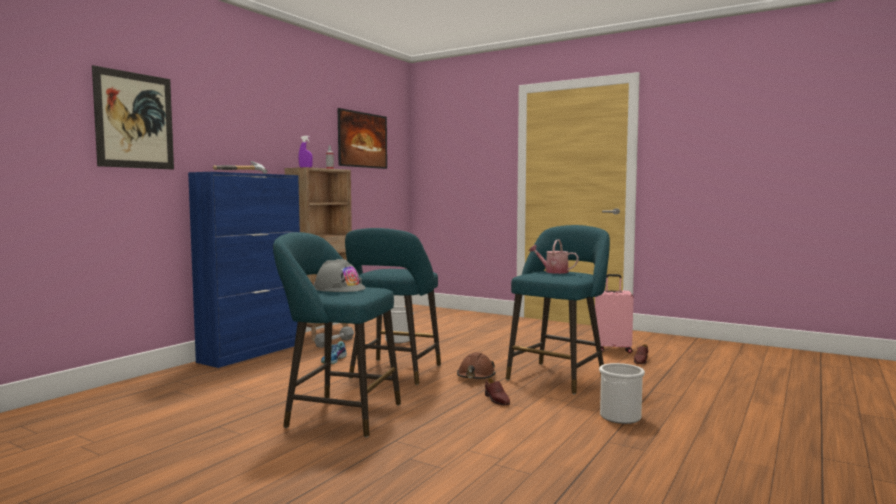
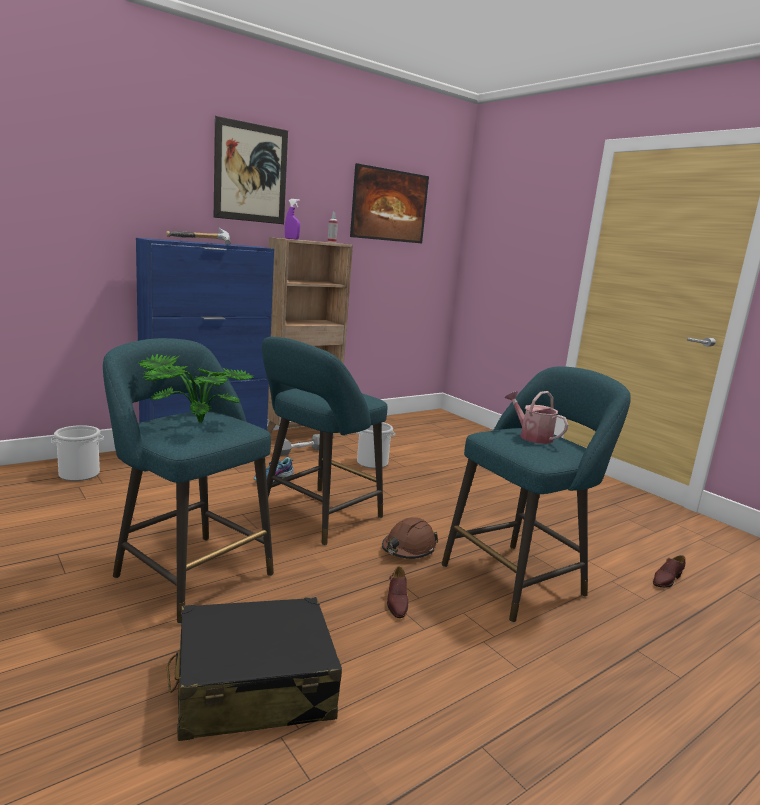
camera: 20 degrees right, 10 degrees up
(134, 120) = (68, 173): picture -> picture (251, 173)
(339, 288) = (193, 422): grey hard hat -> potted plant
(452, 450) = (253, 687): none -> black suitcase
(613, 349) = (640, 544): pink suitcase -> none
(620, 417) = (544, 695): bucket -> bucket (79, 474)

